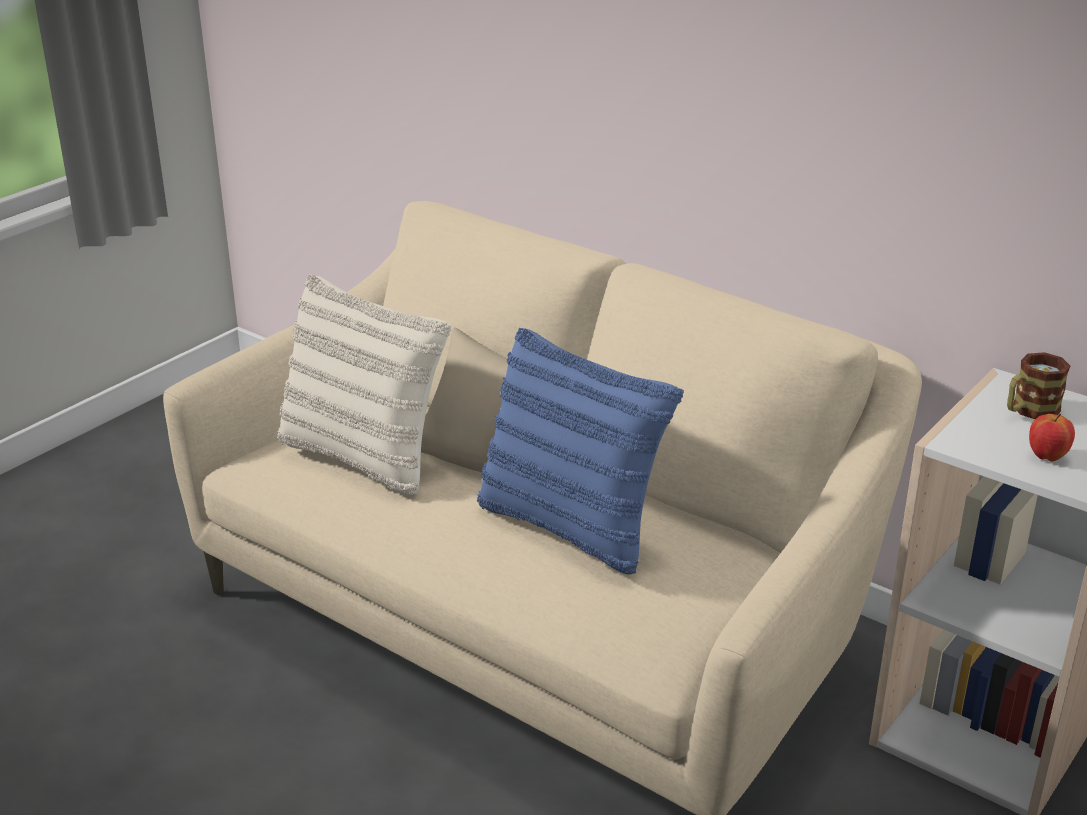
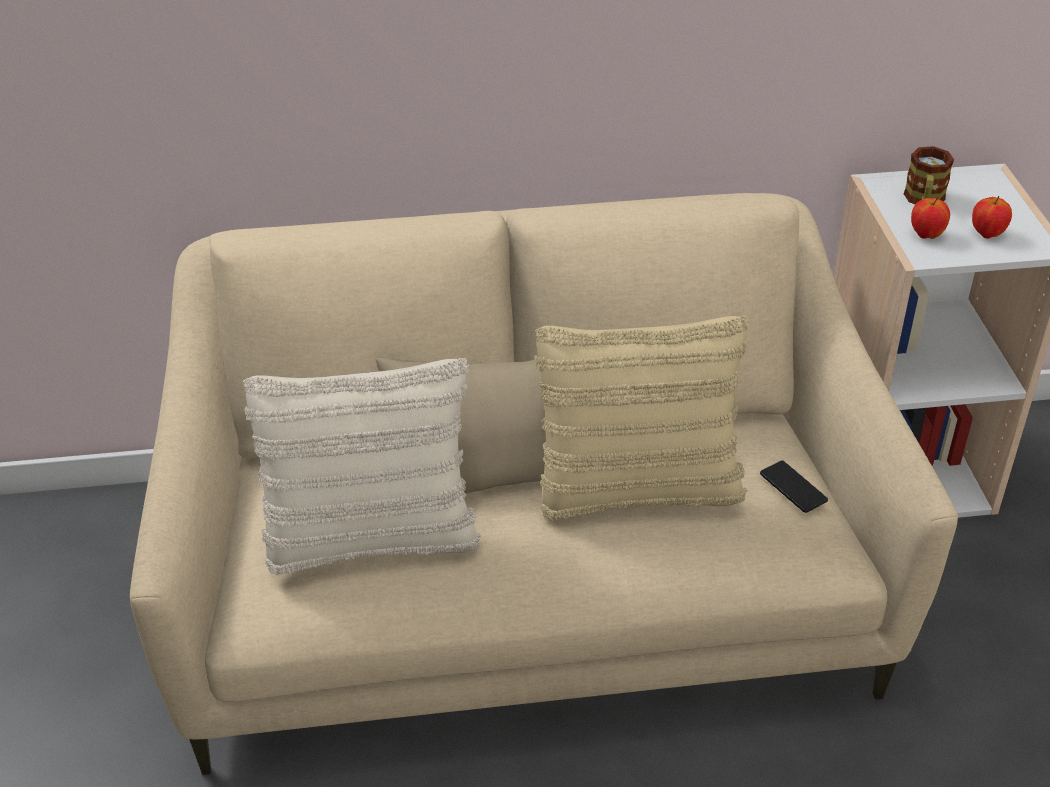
camera: 45 degrees left, 10 degrees up
(573, 529) = (638, 491): blue pillow -> beige pillow
(701, 597) = (793, 487): none -> phone
(983, 431) = (926, 235): none -> apple

